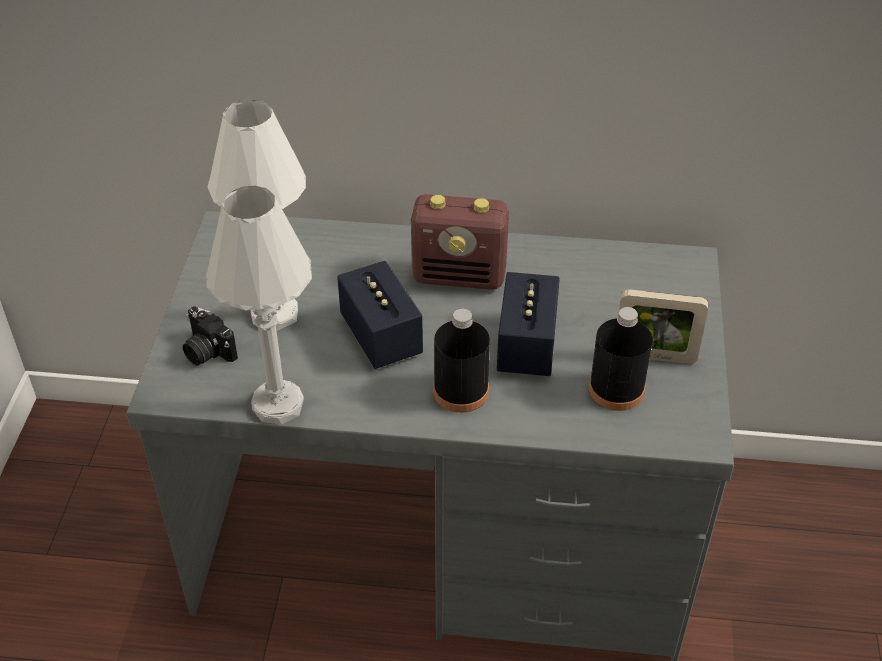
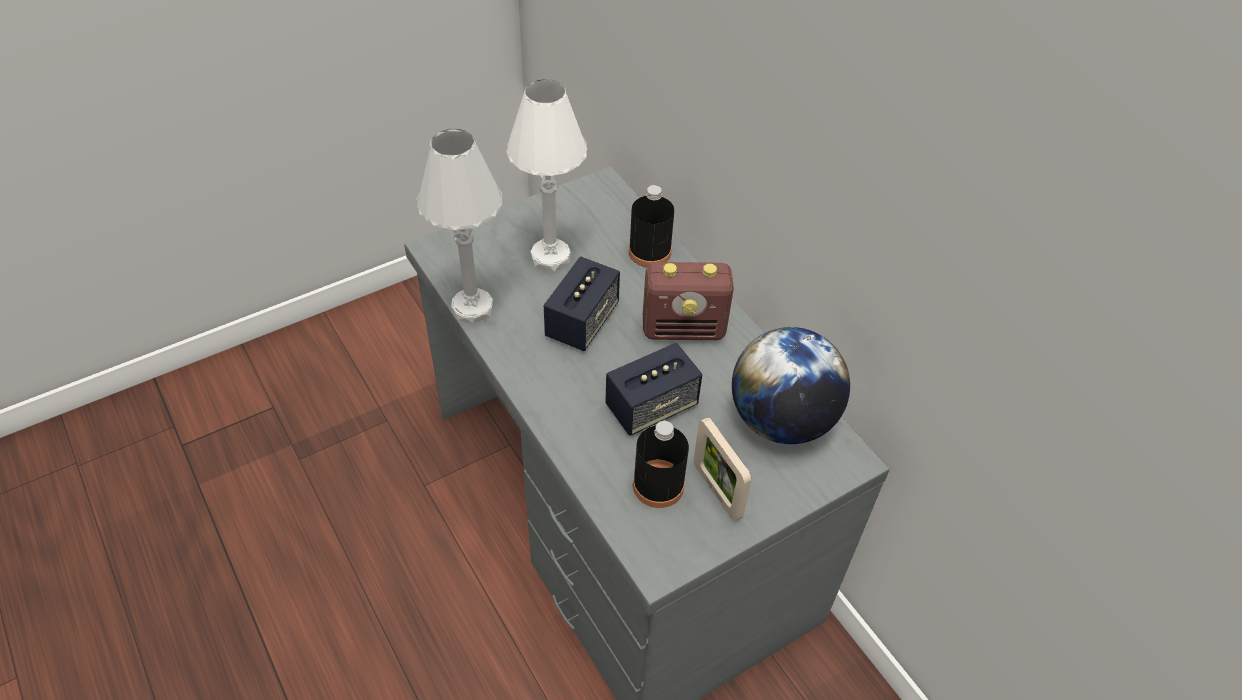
camera: 50 degrees right, 5 degrees up
(206, 351) = (486, 246): camera -> none
(460, 276) = (684, 329): radio -> radio turned 60 degrees counterclockwise
(461, 391) = (571, 394): black bottle -> black bottle (649, 252)
(615, 277) = (781, 420): none -> globe

